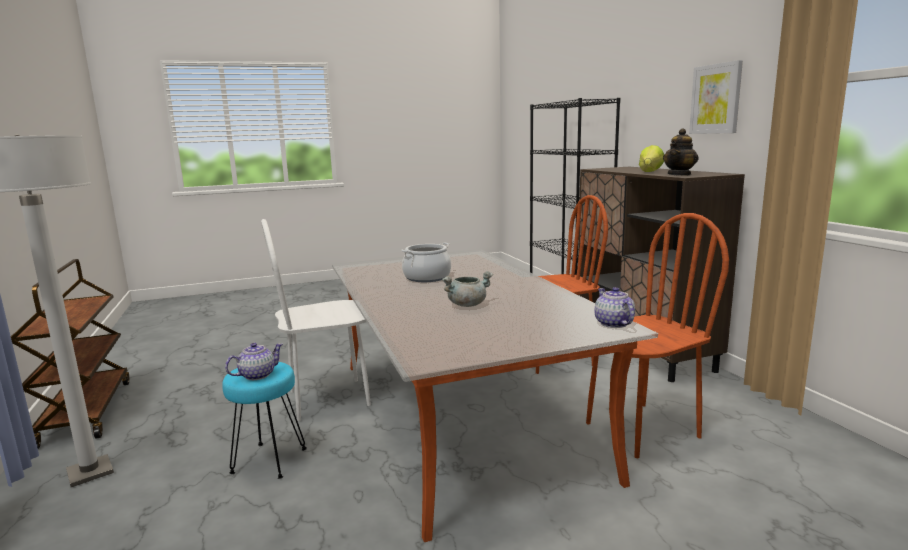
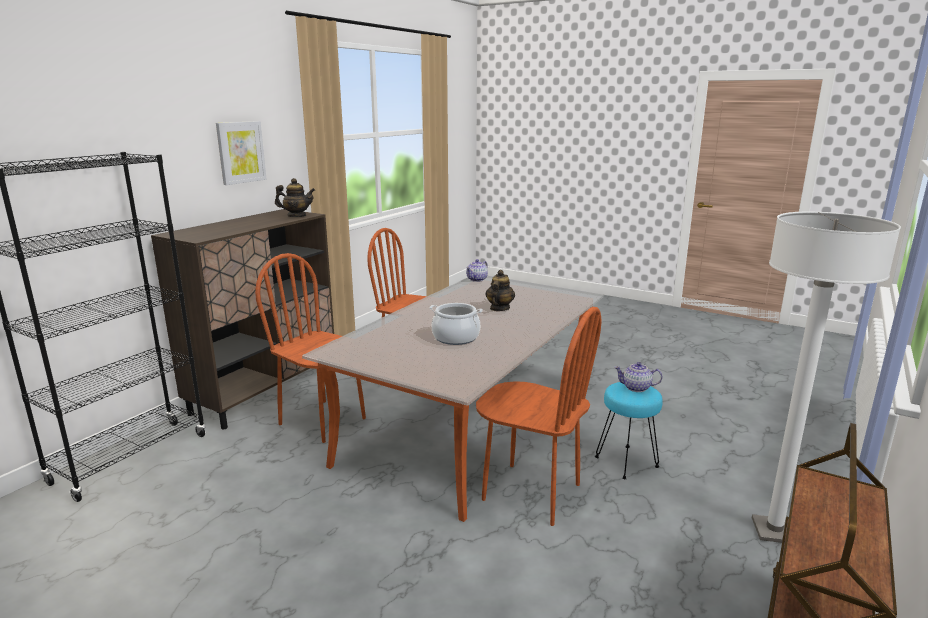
camera: 130 degrees left, 5 degrees up
(329, 398) = (531, 492): white chair -> brown chair
(467, 304) = (499, 308): grey cooking pot -> teapot
(650, 172) = (260, 223): lettuce -> none

